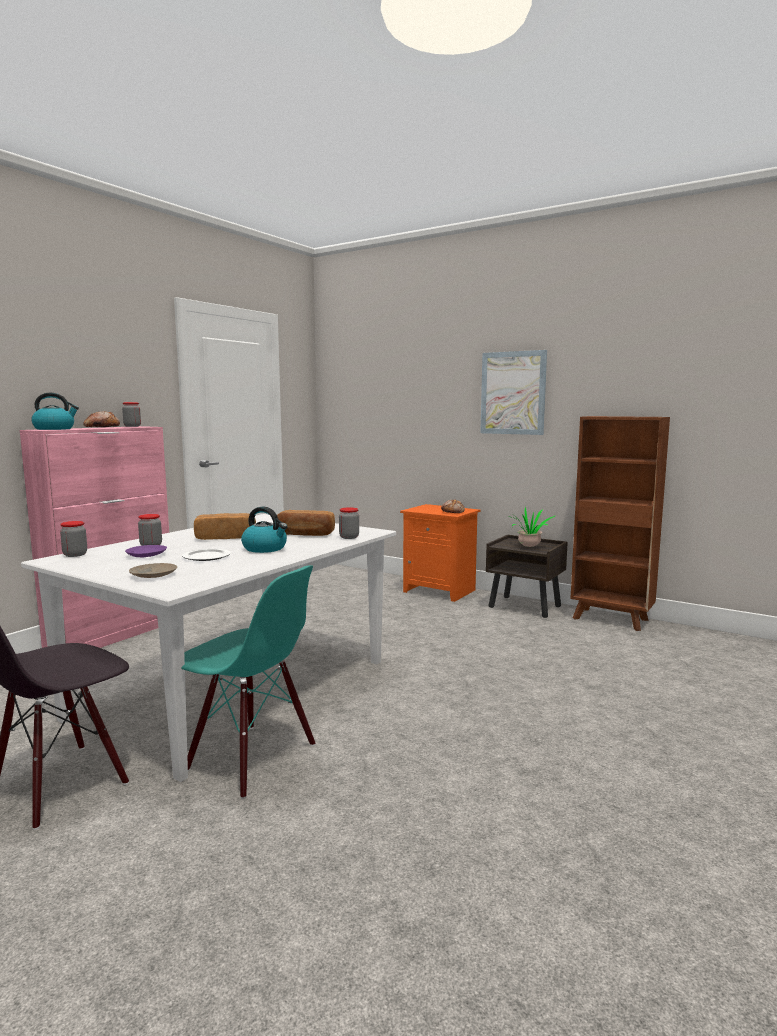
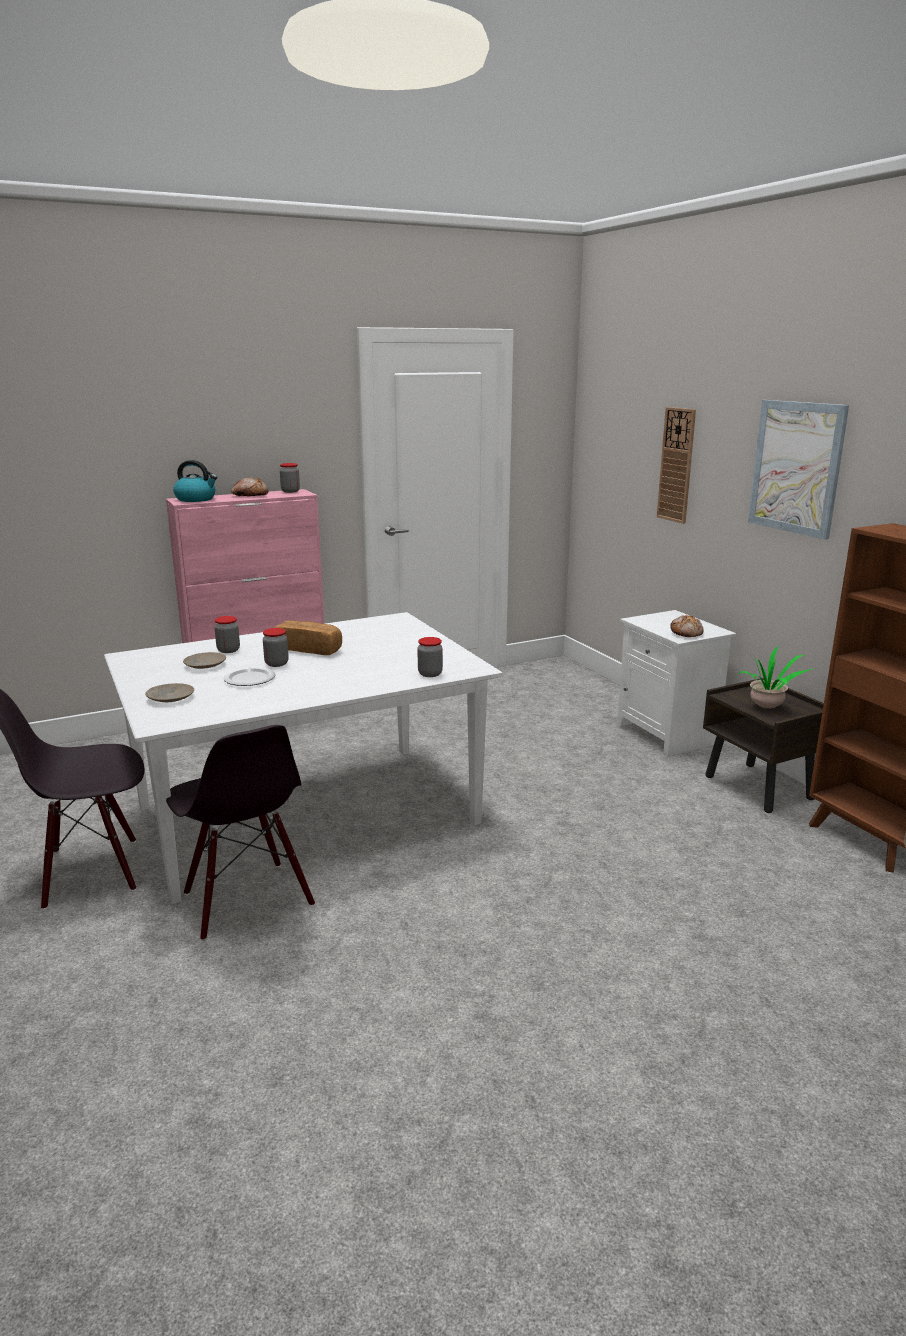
camera: 30 degrees right, 10 degrees up
(75, 555) = (153, 652): jar -> jar (276, 663)
(146, 555) = (204, 665): purple plate -> beige plate
(250, 758) = (246, 900): turquoise chair -> black chair
(265, 548) = (319, 677): kettle -> none
(305, 534) = (393, 659): bread -> none
(414, 404) = (676, 465): none -> wall clock
(440, 591) = (669, 734): orange nightstand -> white nightstand

